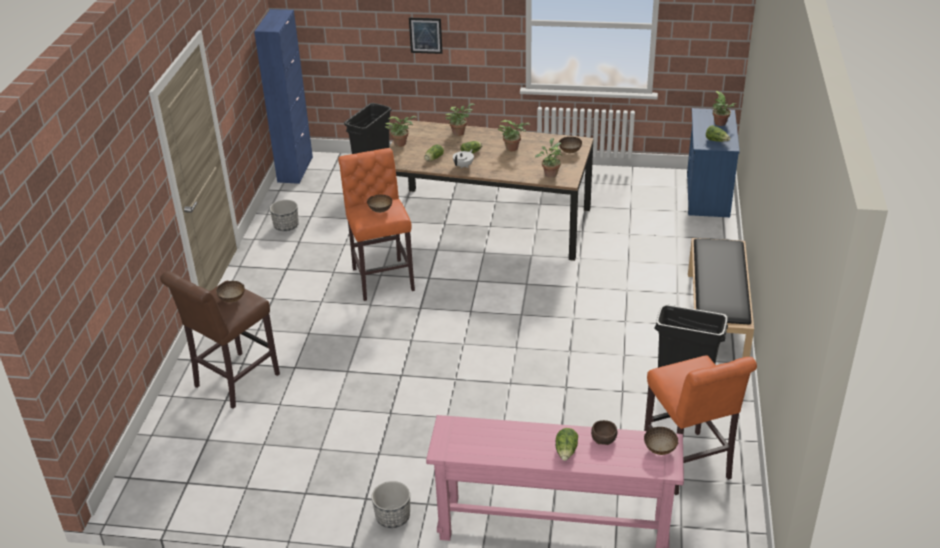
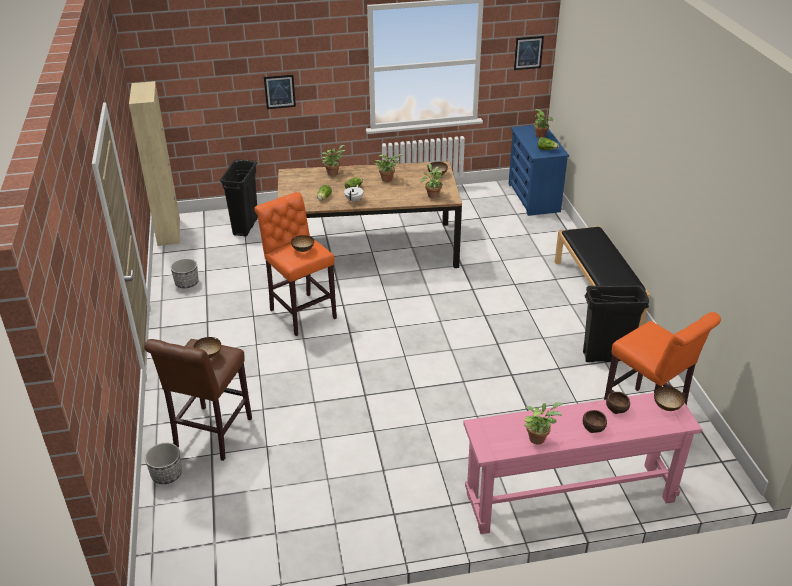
camera: 20 degrees left, 0 degrees up
(295, 169) = (169, 232): blue cabinet -> beige cabinet
(392, 517) = (427, 525): planter -> planter (166, 475)
(401, 143) = (287, 189): potted plant -> potted plant (538, 437)
(566, 451) = (594, 426): lettuce -> brown bowl
(717, 24) = (528, 53): none -> picture

